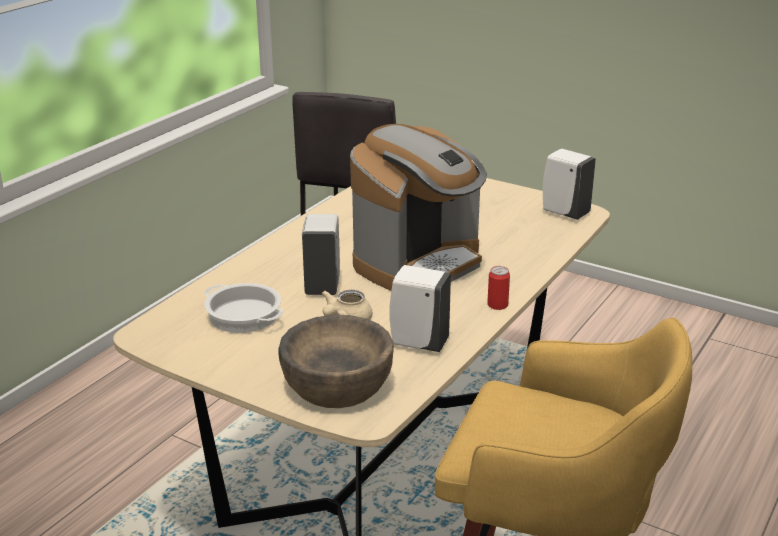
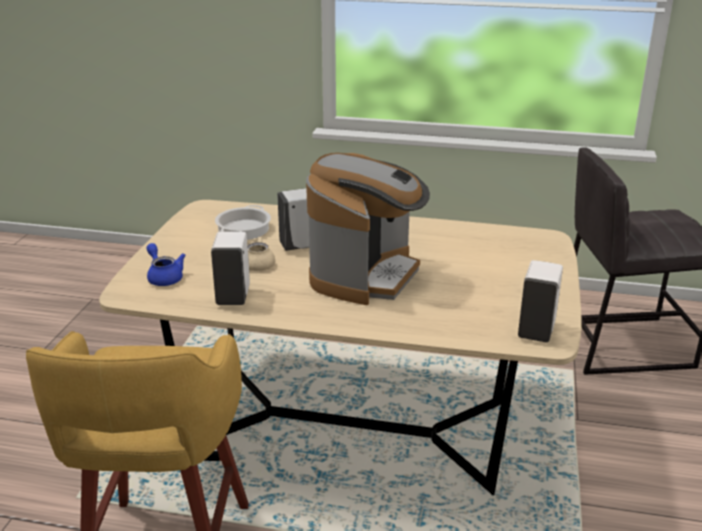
camera: 70 degrees right, 0 degrees up
(337, 384) = (164, 277): brown bowl -> blue teapot
(419, 263) = (365, 275): coffee machine -> coffee machine turned 90 degrees counterclockwise
(497, 305) = (314, 320): can -> none

